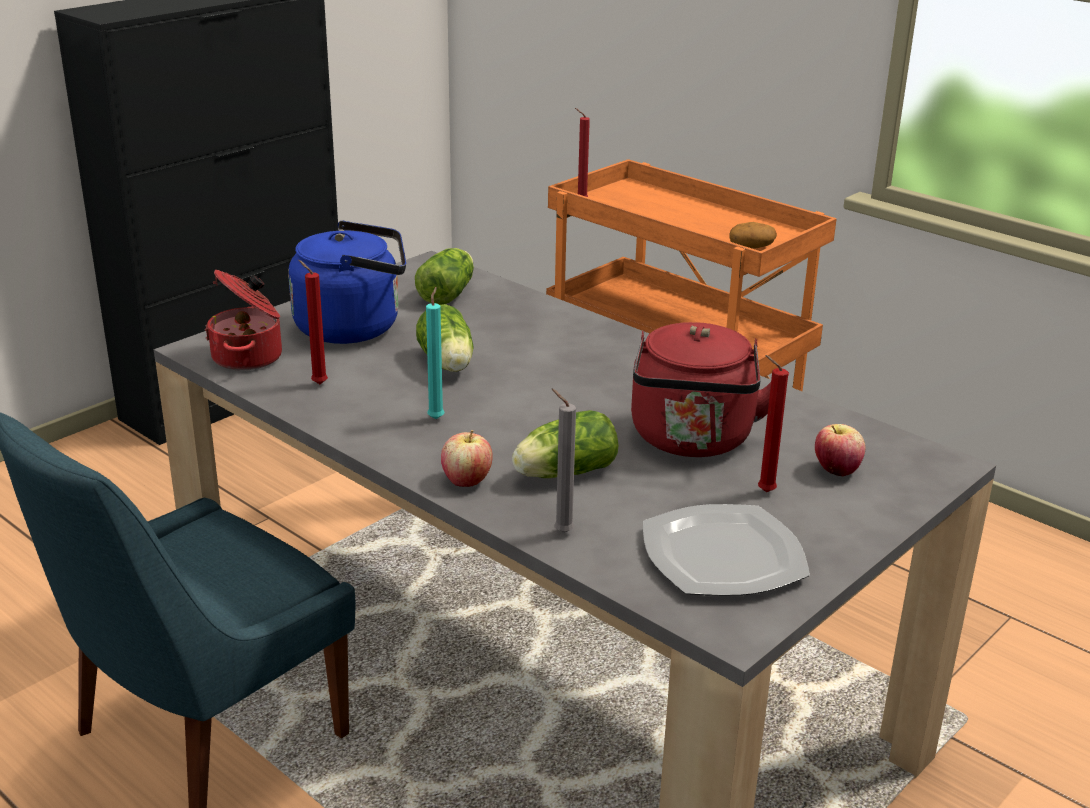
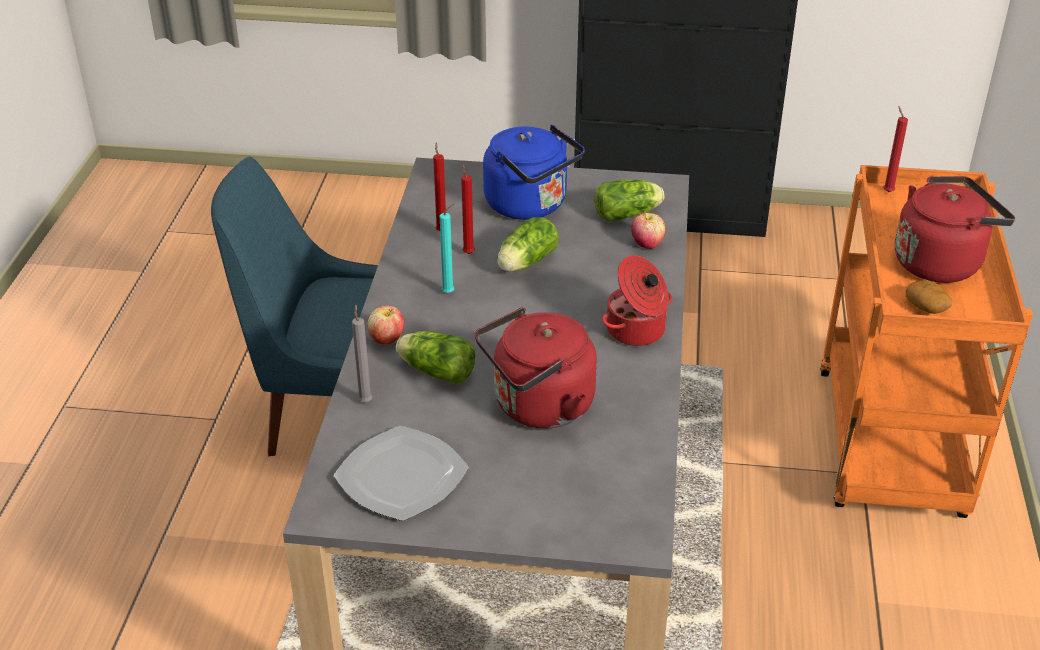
camera: 55 degrees right, 10 degrees up
(249, 357) = (445, 191): cooking pot -> cooking pot (637, 330)
(700, 221) = (941, 262): none -> red kettle
(763, 491) = (502, 464): red candle -> red candle (468, 252)
(836, 470) = (569, 488): apple -> apple (647, 244)

